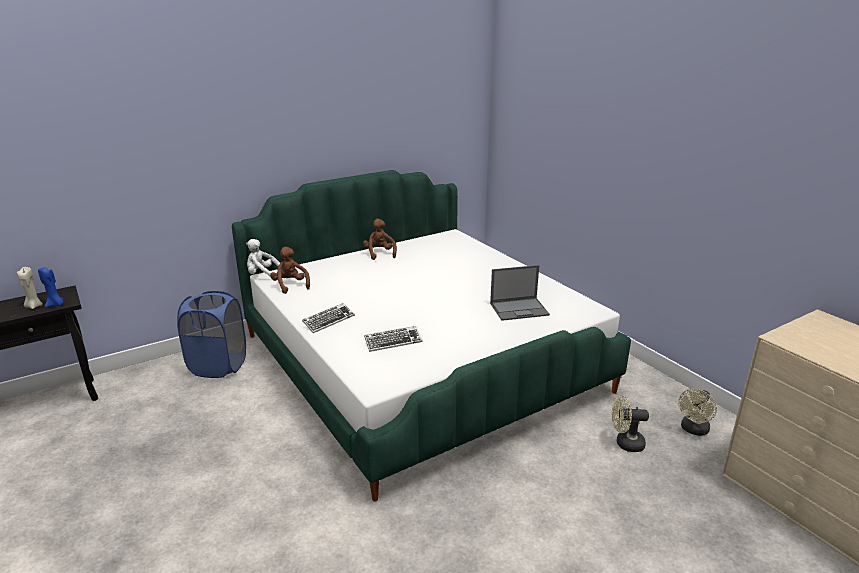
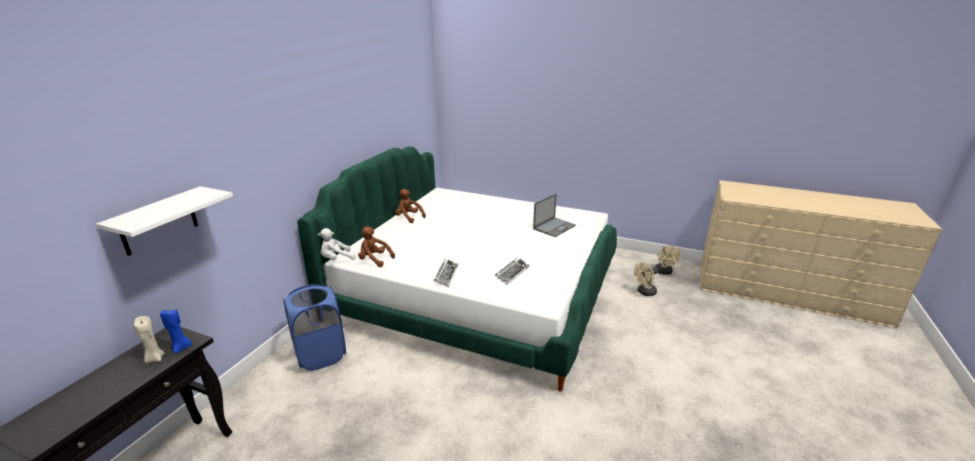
camera: 35 degrees left, 0 degrees up
(74, 193) = (158, 221): none -> white shelf

